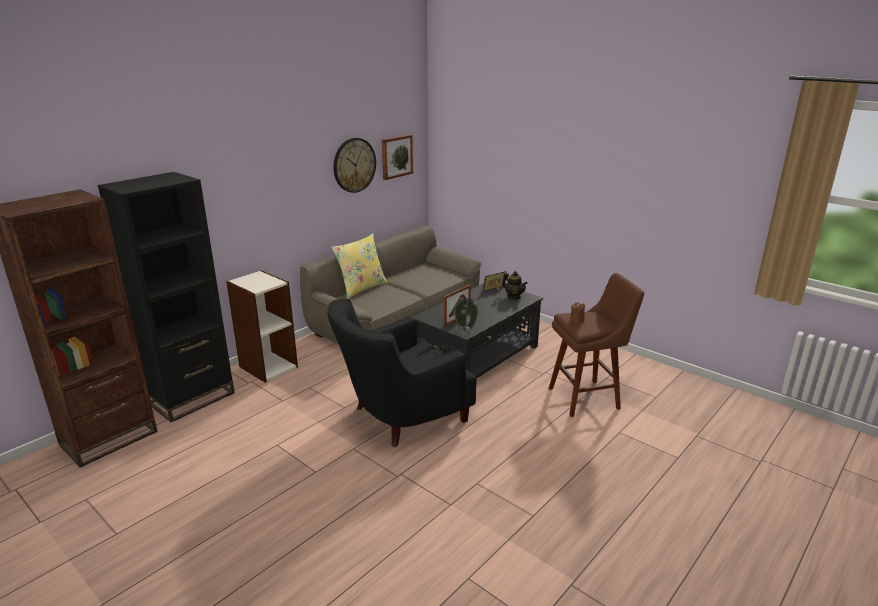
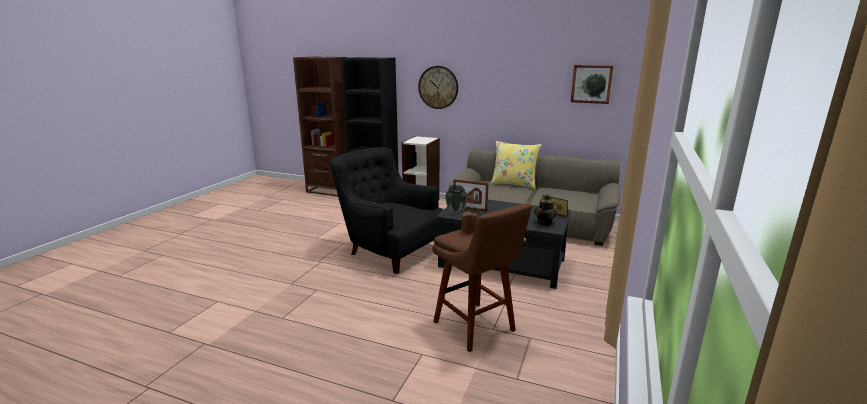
camera: 70 degrees right, 5 degrees down
(354, 165) = (538, 82): wall clock -> wall clock (438, 87)

